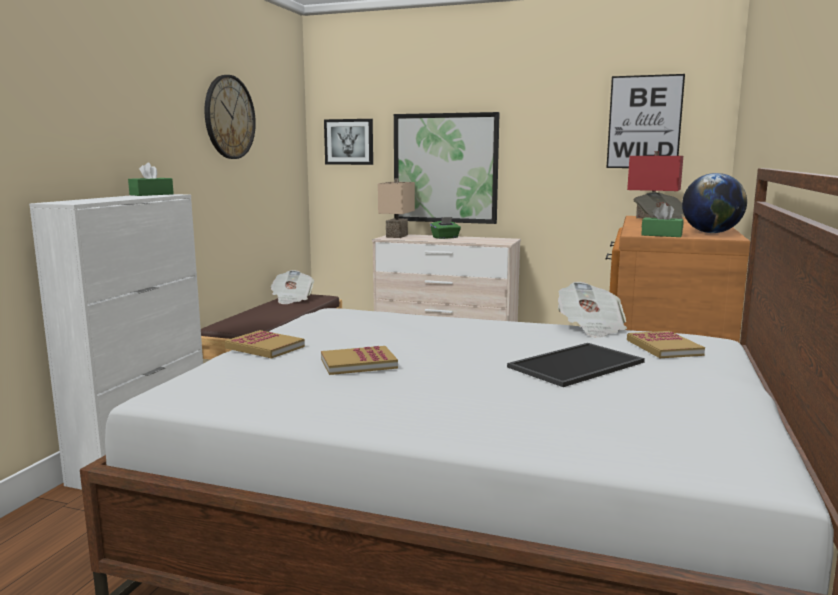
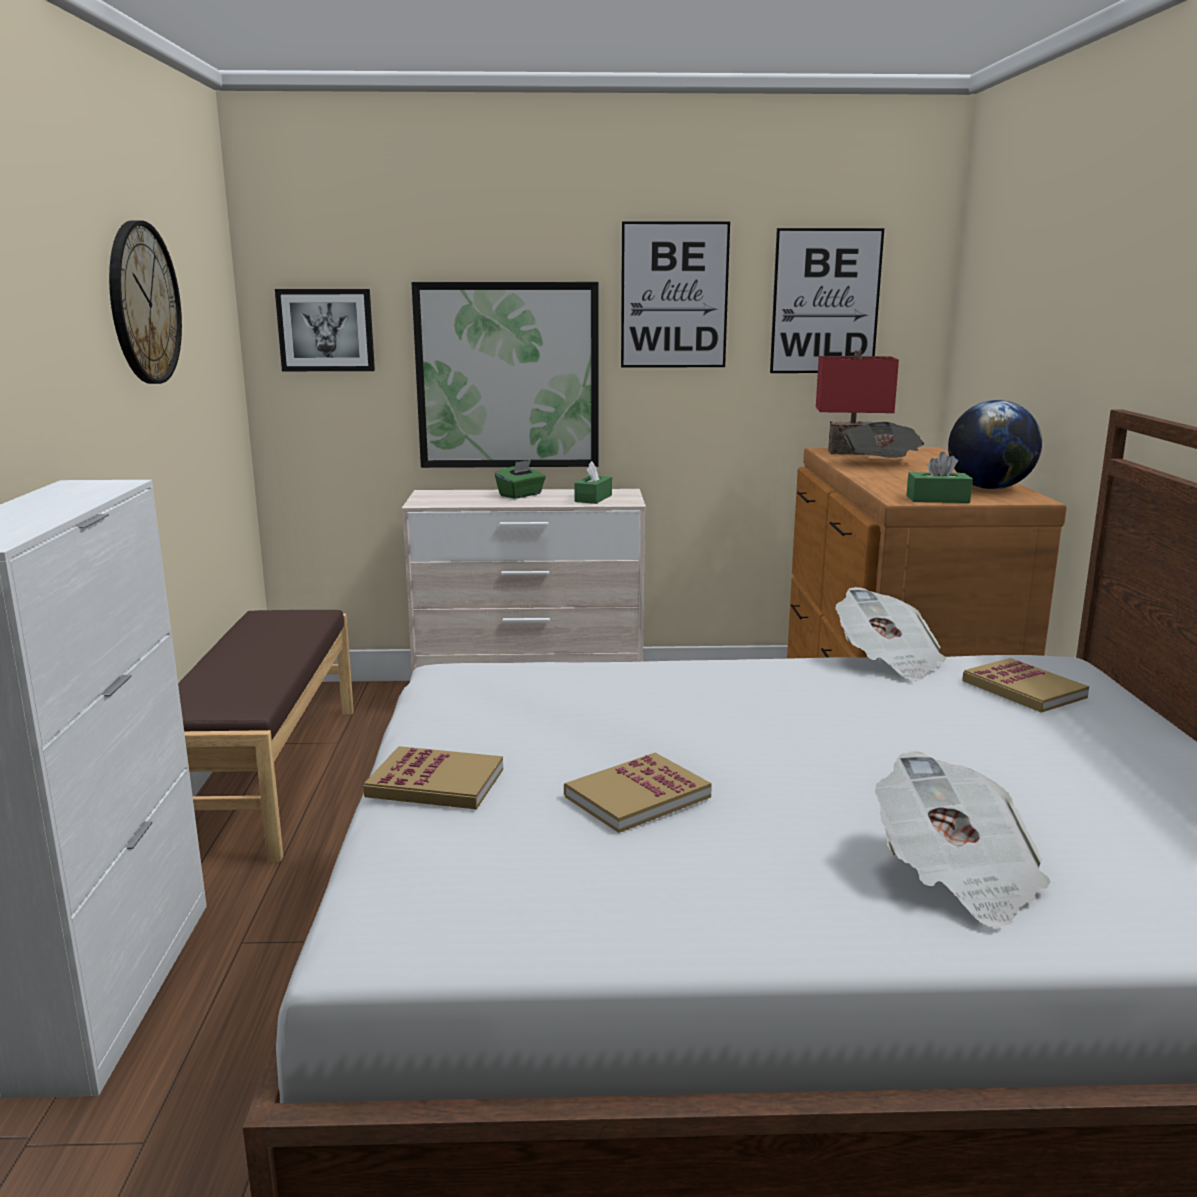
camera: 20 degrees left, 5 degrees up
(151, 194) = (75, 487): green tissue box -> green tissue box (593, 498)
(292, 299) = (264, 626): newspaper -> newspaper (956, 877)
(398, 236) = (438, 497): beige table lamp -> none
(545, 119) = (674, 295): none -> picture
(577, 365) = (955, 746): tray -> none

